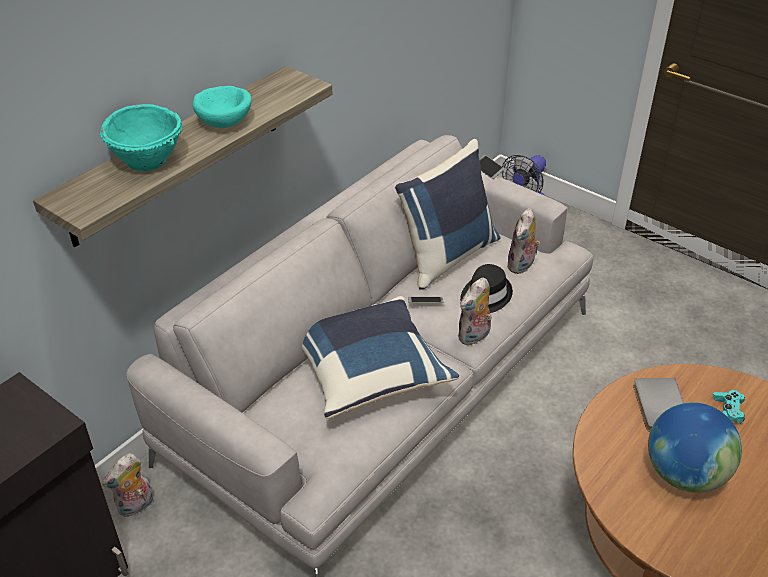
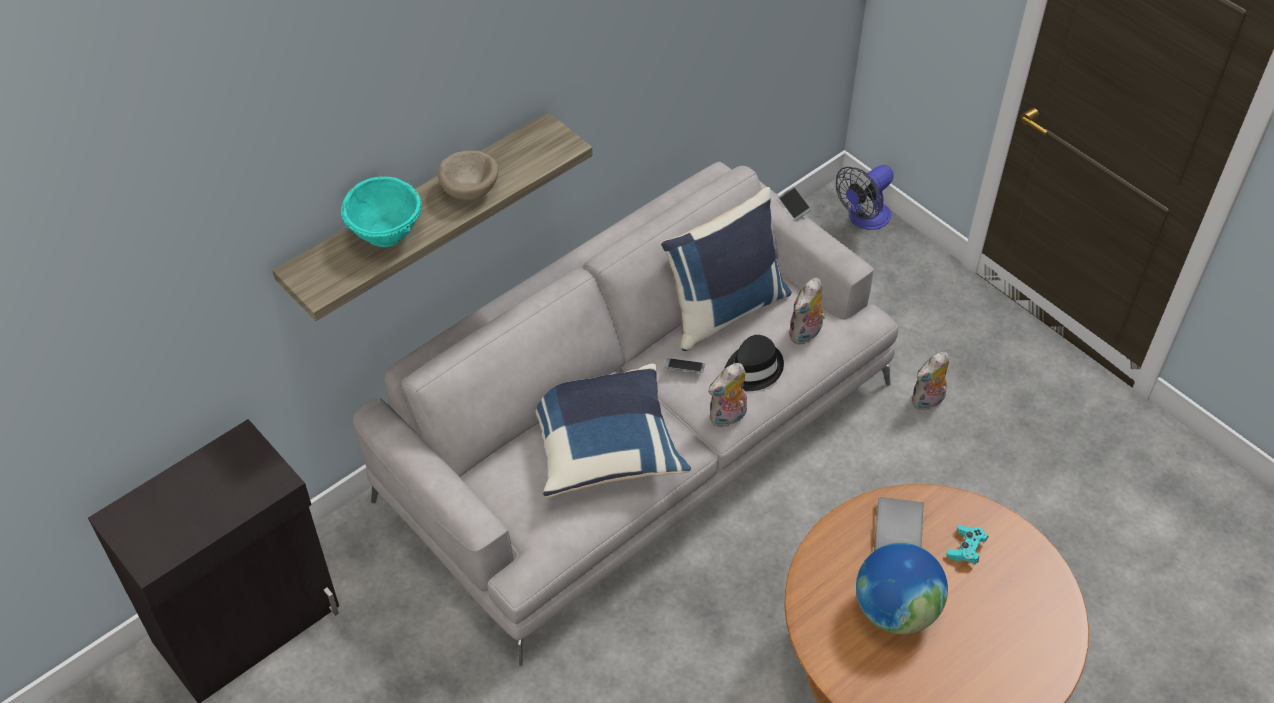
camera: 10 degrees right, 10 degrees up
(136, 507) = (353, 543): plush toy -> plush toy (927, 402)
(225, 122) = (471, 189): turquoise bowl -> beige bowl

